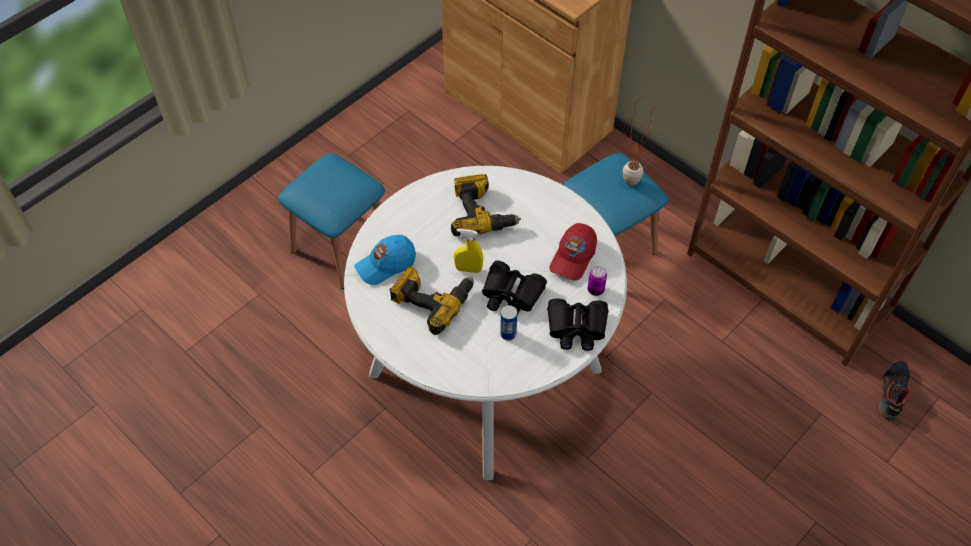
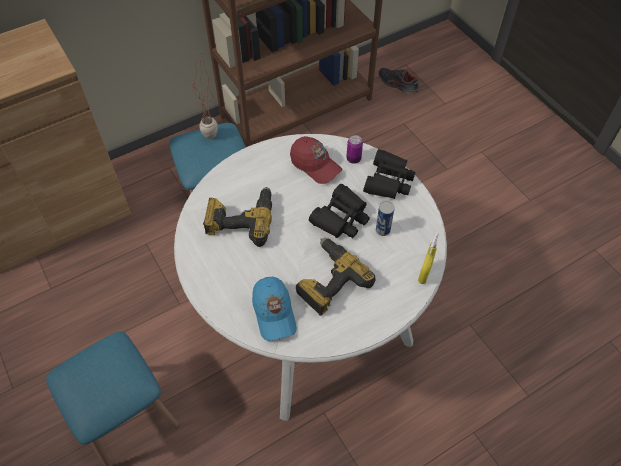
camera: 75 degrees left, 0 degrees up
(468, 269) = (302, 244): yellow spray bottle -> yellow spray bottle (424, 274)

